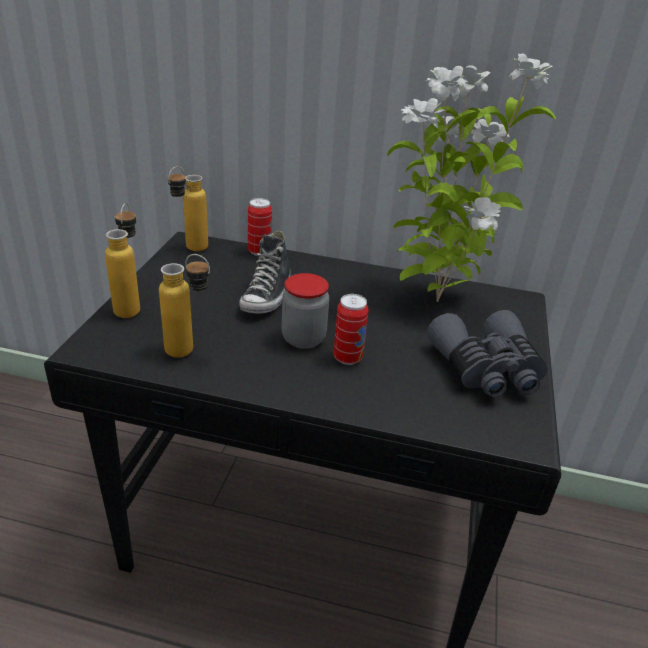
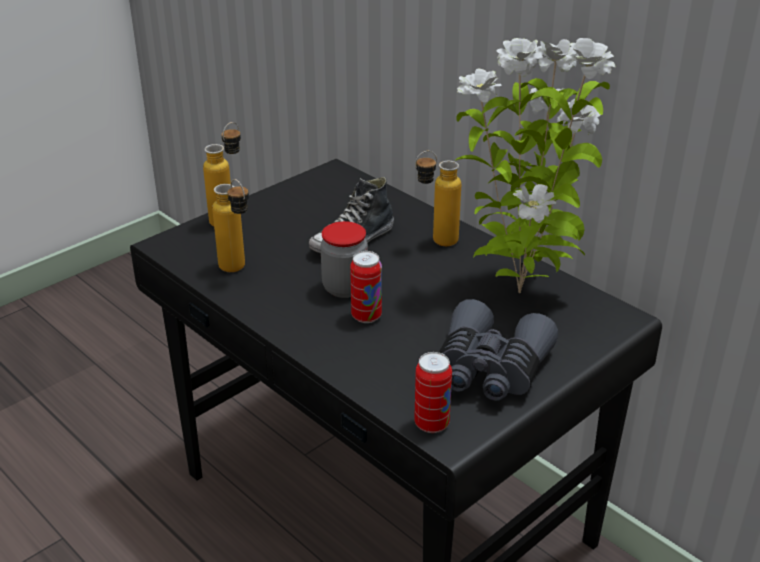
camera: 35 degrees right, 0 degrees up
(190, 250) = (327, 179): bottle -> bottle (435, 242)
(259, 251) = (391, 196): can -> can (431, 424)

